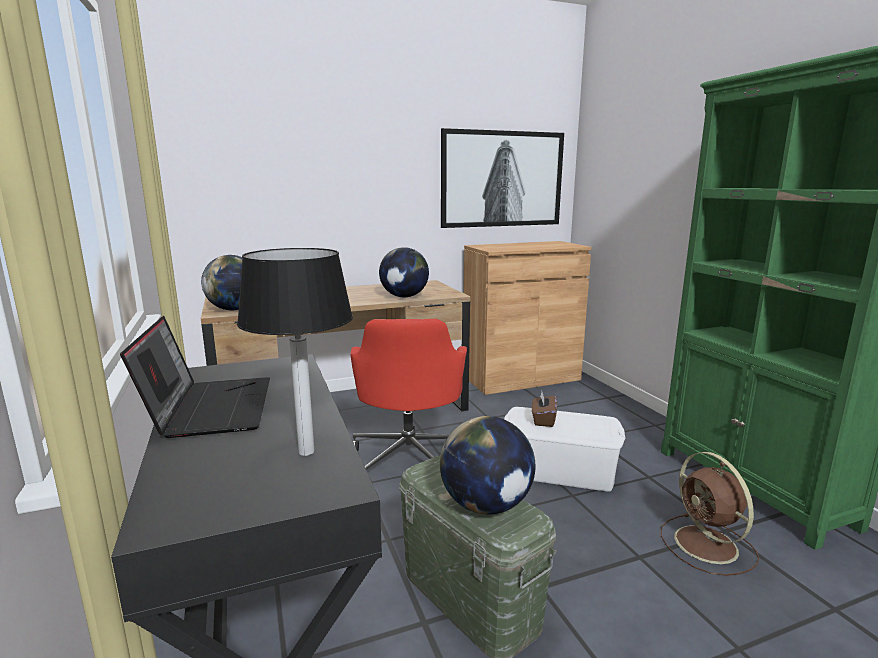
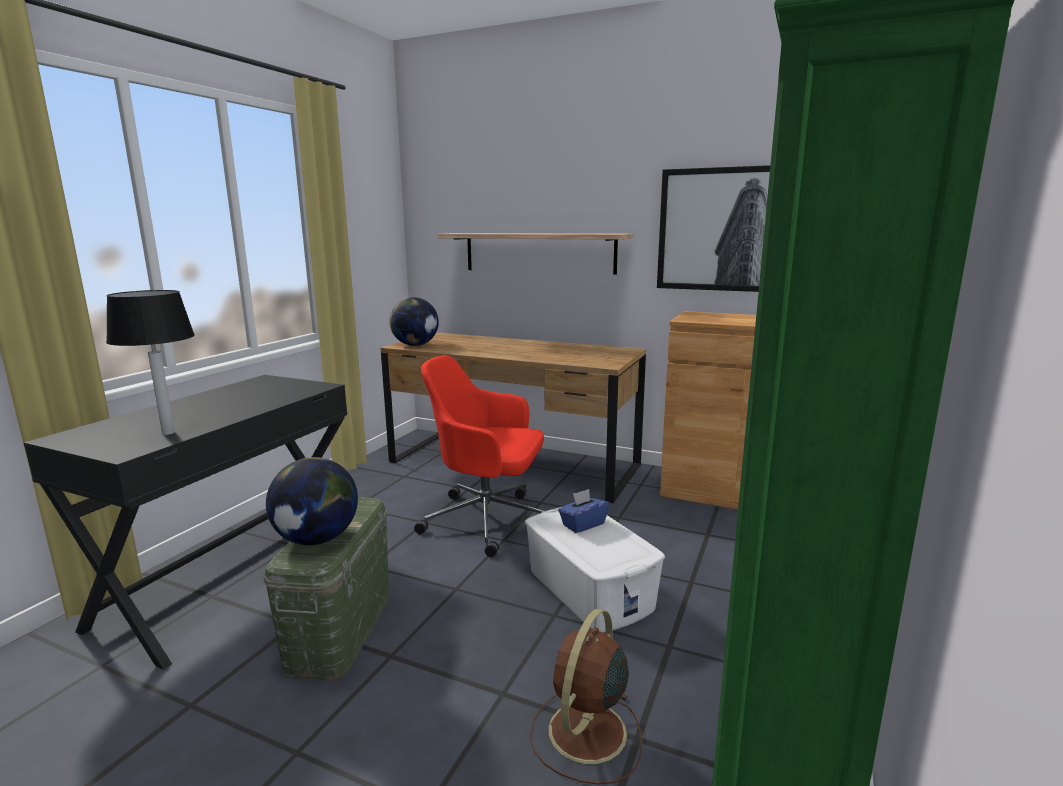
camera: 45 degrees right, 0 degrees up
(210, 407) = (212, 398): laptop -> none
(330, 201) = (539, 252): none -> shelf
(404, 296) = (558, 358): globe -> none
(410, 459) = (487, 520): red office chair -> red office chair turned 60 degrees clockwise
(543, 420) = (583, 524): brown tissue box -> blue tissue box

